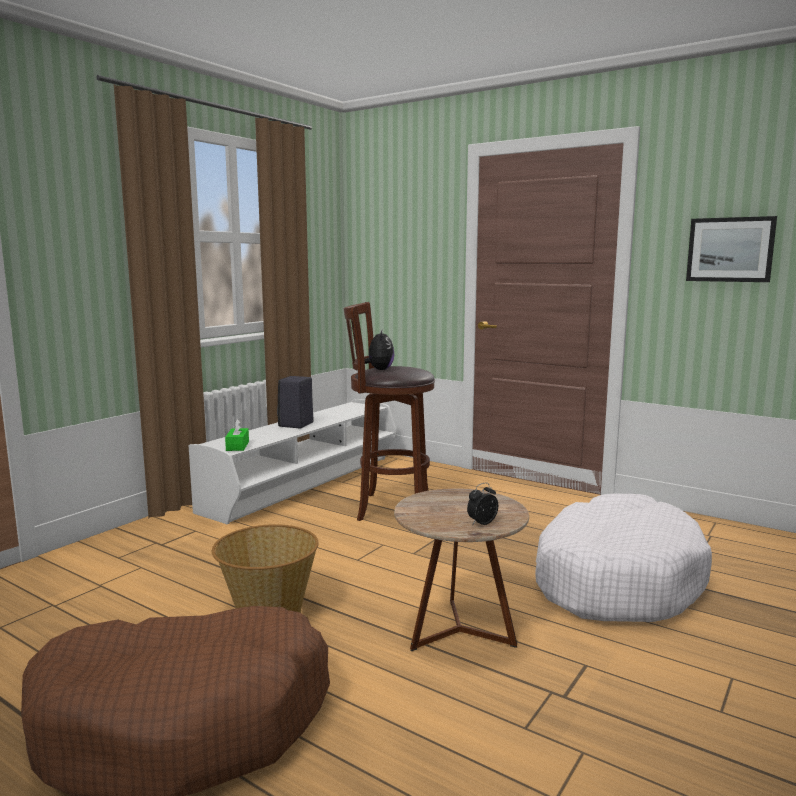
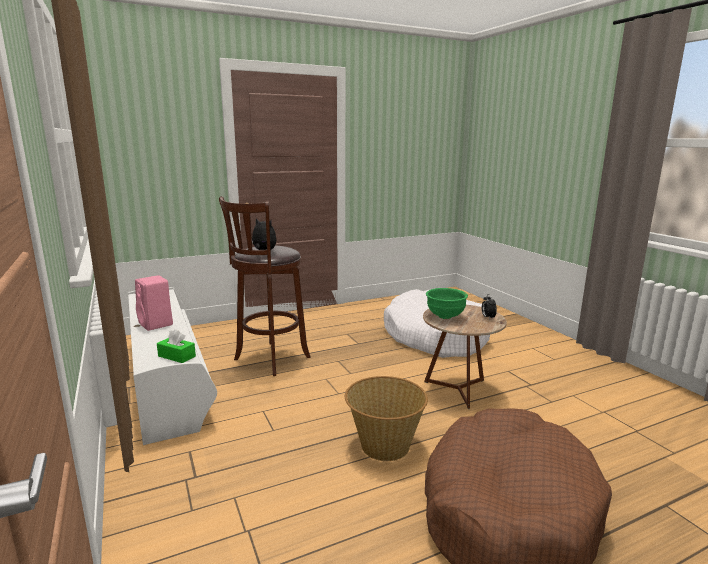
camera: 60 degrees left, 5 degrees up
(295, 425) = (156, 324): black speaker -> pink speaker
(444, 500) = (444, 316): none -> green bowl
(730, 249) = (394, 147): picture -> none

